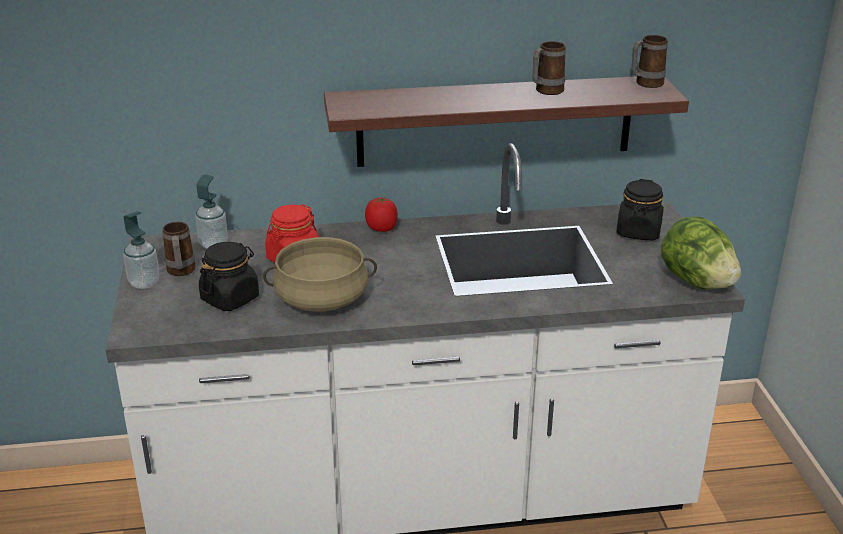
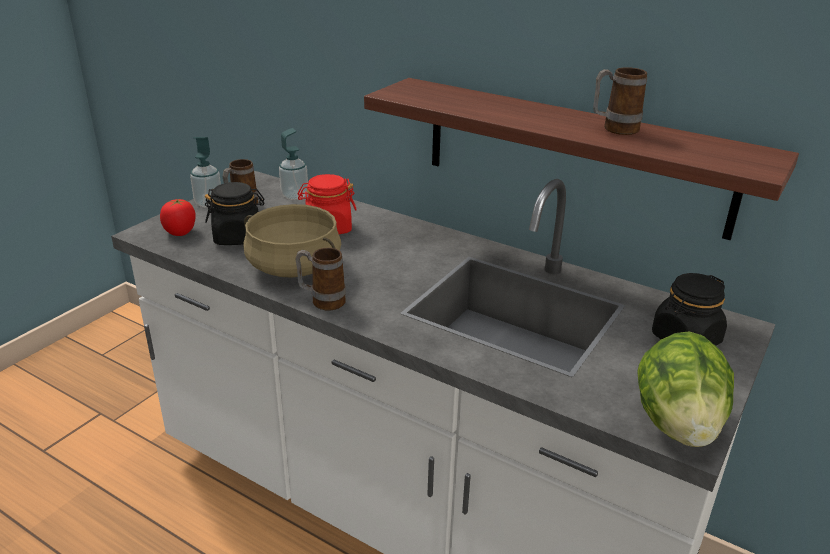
camera: 40 degrees right, 0 degrees up
(382, 228) = (433, 233): tomato -> tomato (180, 232)
(645, 84) = (752, 154): mug -> mug (322, 301)

